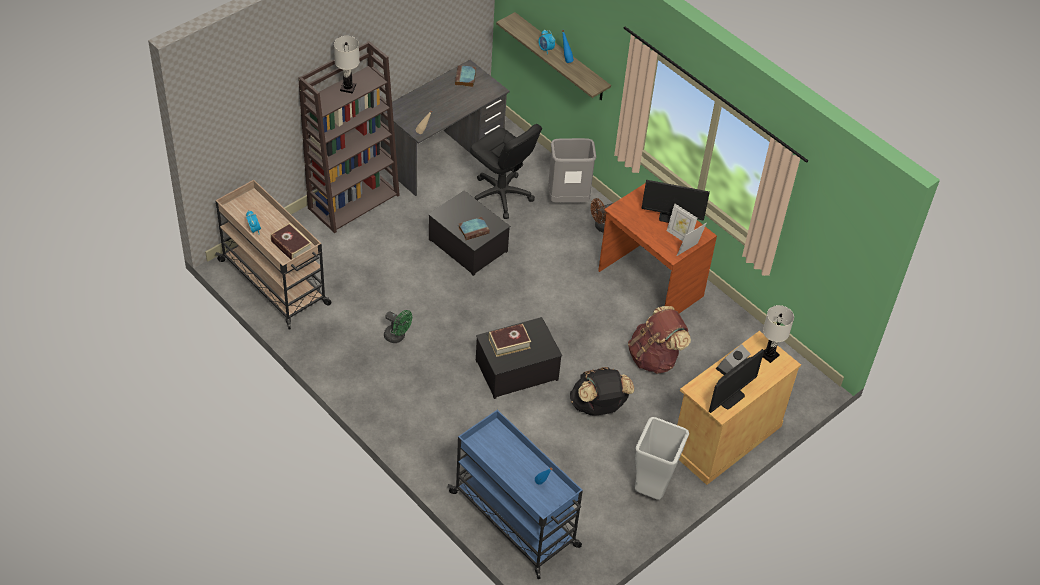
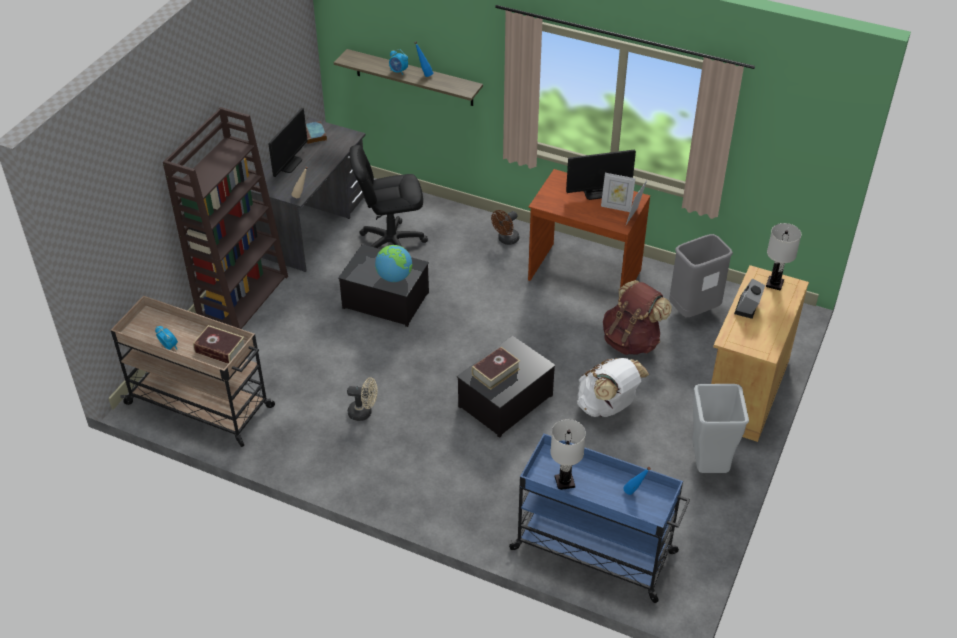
camera: 20 degrees left, 5 degrees down
(348, 88) = (215, 163): white table lamp -> white table lamp (565, 482)
(397, 337) = (364, 412): green fan -> beige fan
(474, 230) = (394, 277): book -> globe
(501, 195) = (391, 244): black office chair -> black office chair turned 150 degrees clockwise
(568, 199) = (459, 226): grey trash can -> grey trash can (694, 310)
(598, 407) = (607, 406): black backpack -> white backpack
(730, 397) = (766, 335): monitor -> monitor (289, 164)

